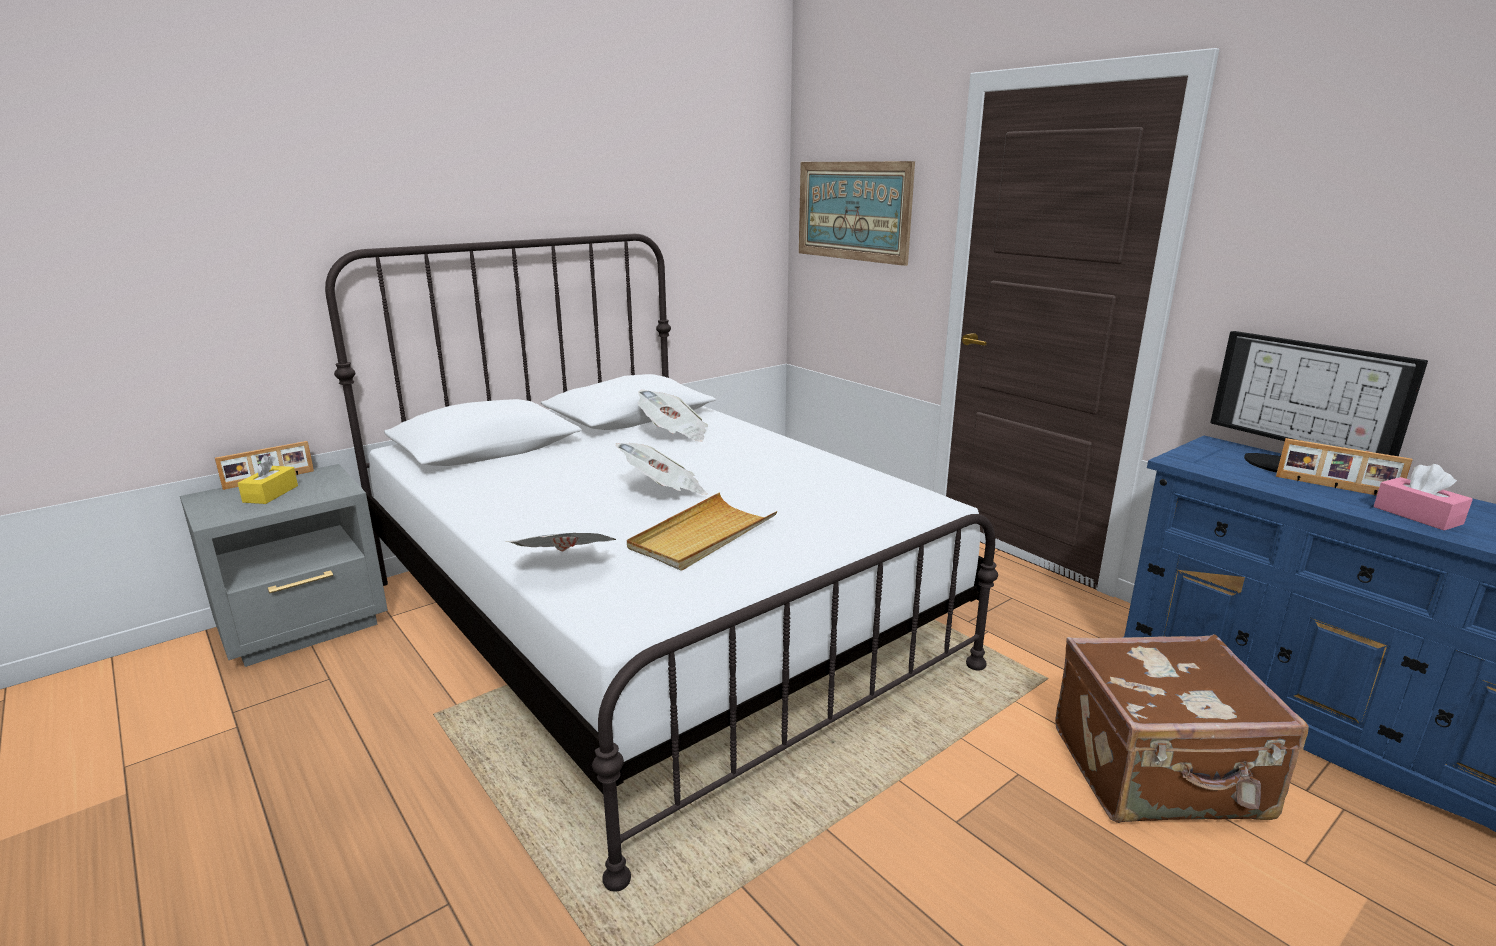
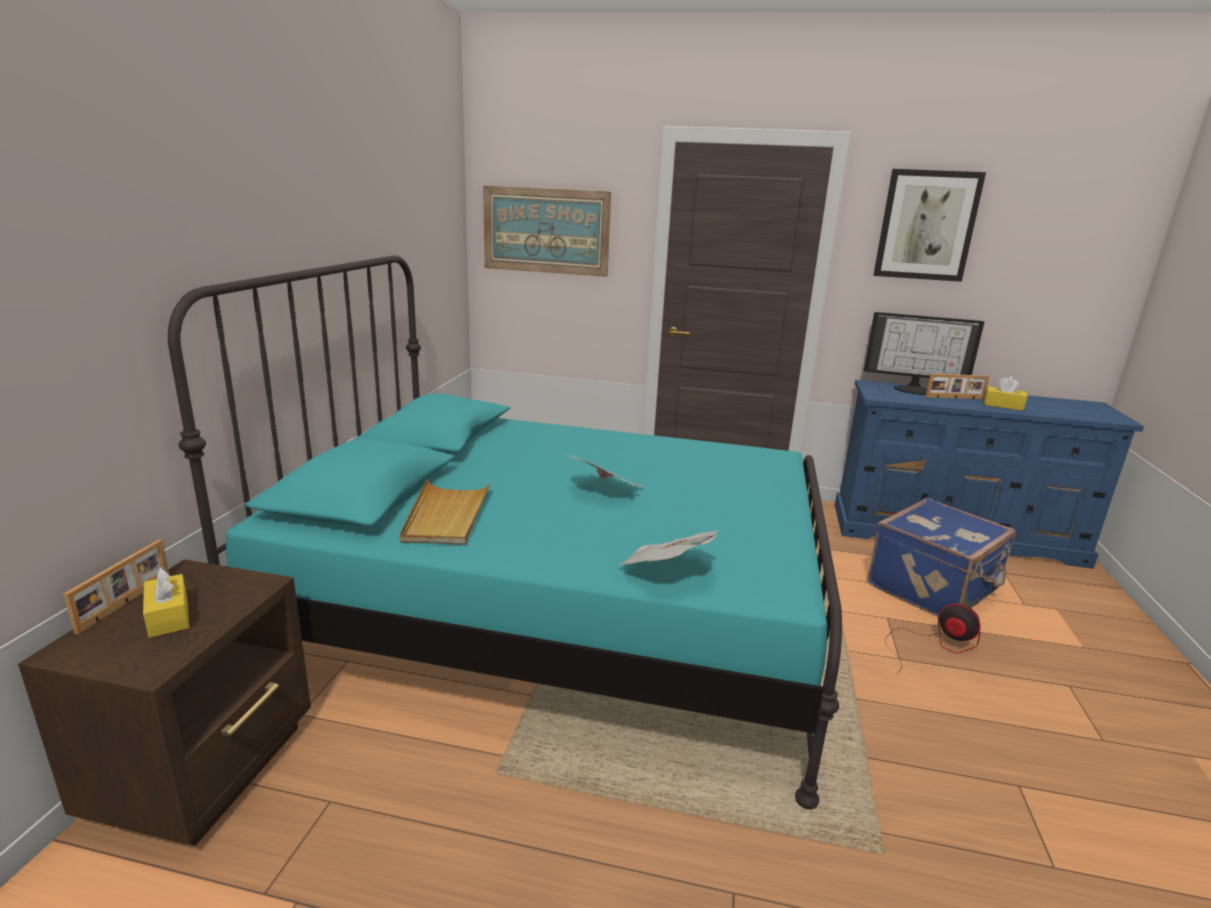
camera: 40 degrees left, 0 degrees up
(307, 626) = (208, 769): grey nightstand -> brown nightstand
(653, 621) = (559, 616): white bed -> turquoise bed
(674, 434) = (515, 444): newspaper -> none
(702, 536) = (702, 516): beige tray -> beige tray (447, 516)
(1036, 833) = (934, 645): none -> fan
(1159, 774) = (934, 589): brown suitcase -> blue suitcase
(1341, 191) = (926, 225): none -> picture
(1417, 515) = (1003, 405): pink tissue box -> yellow tissue box

